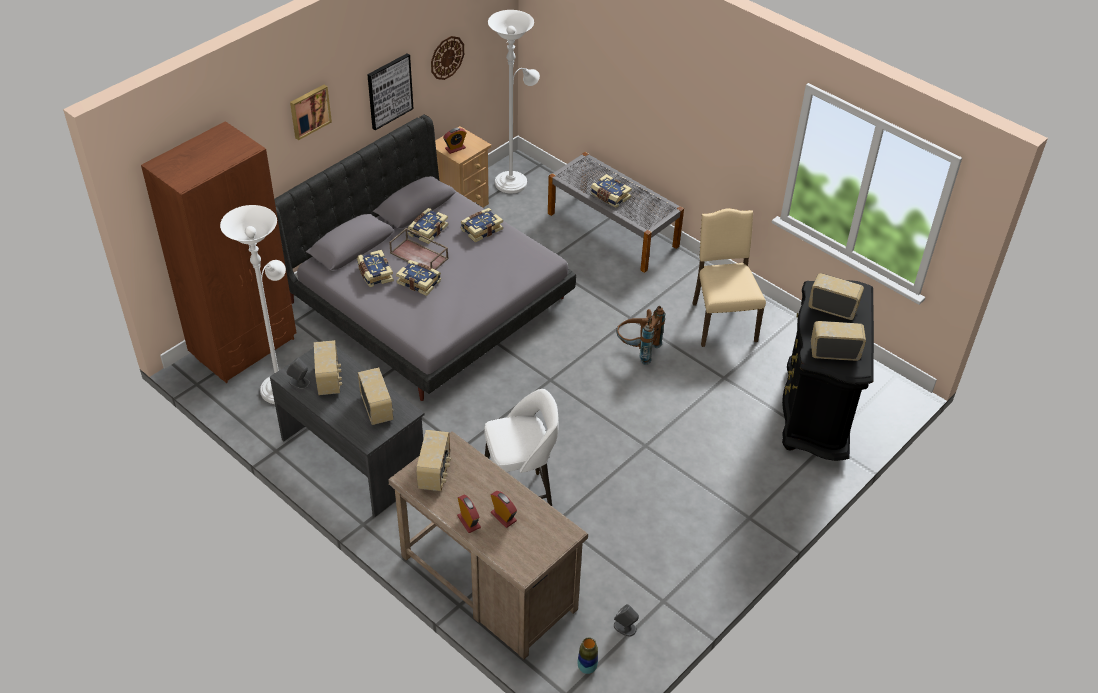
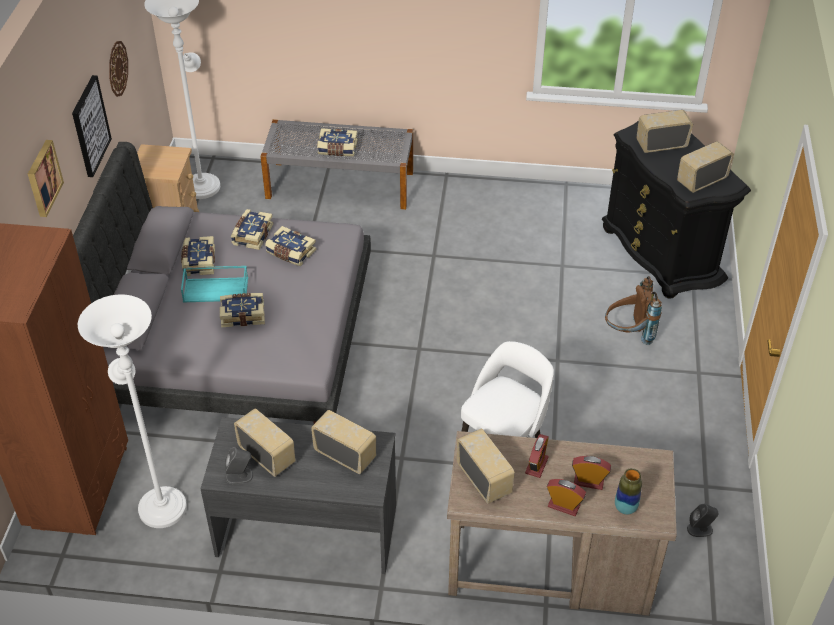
camera: 35 degrees left, 0 degrees up
(374, 274) = (188, 330): book -> book (290, 253)
(420, 255) = (216, 289): brown tray -> turquoise tray
(455, 148) = (159, 167): alarm clock -> alarm clock (536, 465)
(587, 667) = (706, 586): vase -> vase (625, 508)
(637, 350) = (467, 280): brown backpack -> brown backpack (628, 334)
(722, 321) = (512, 218): beige chair -> none

